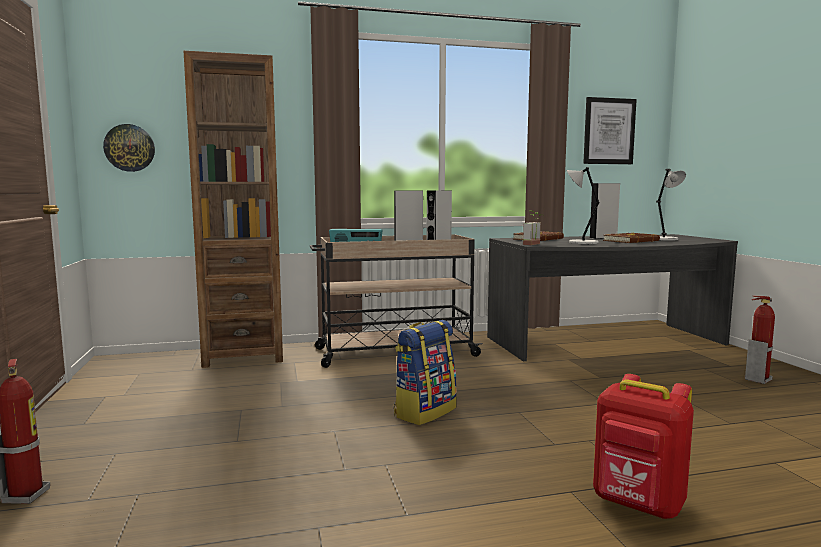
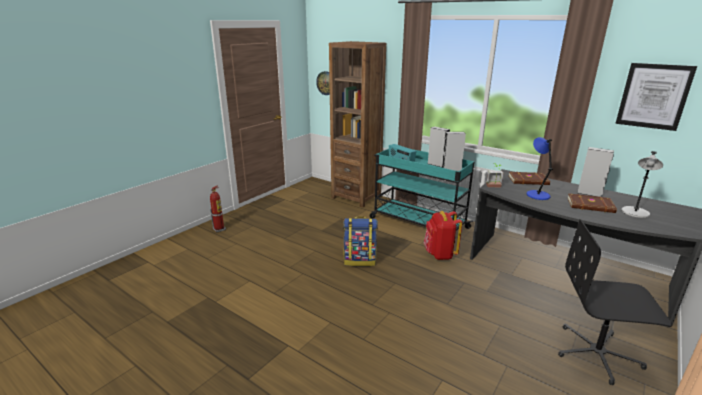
camera: 50 degrees right, 15 degrees up
(394, 352) = (417, 223): beige cart -> turquoise cart
(581, 242) = (537, 195): grey table lamp -> blue table lamp
(638, 505) = (338, 343): red backpack -> red backpack (439, 254)
(757, 379) = (597, 354): fire extinguisher -> black office chair

